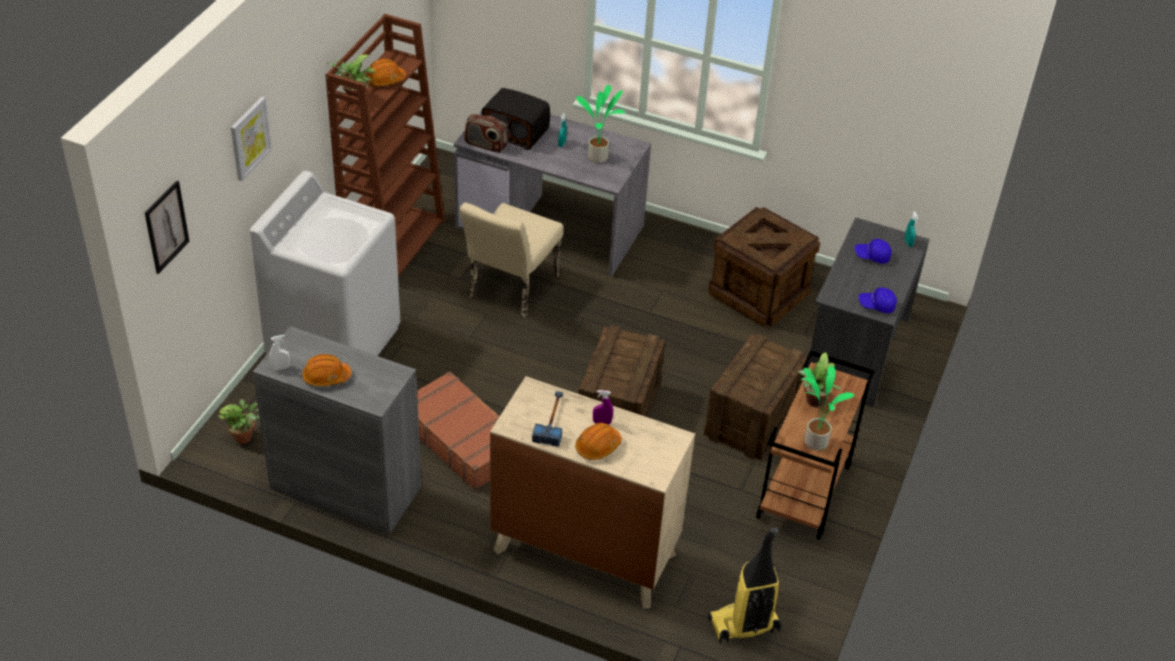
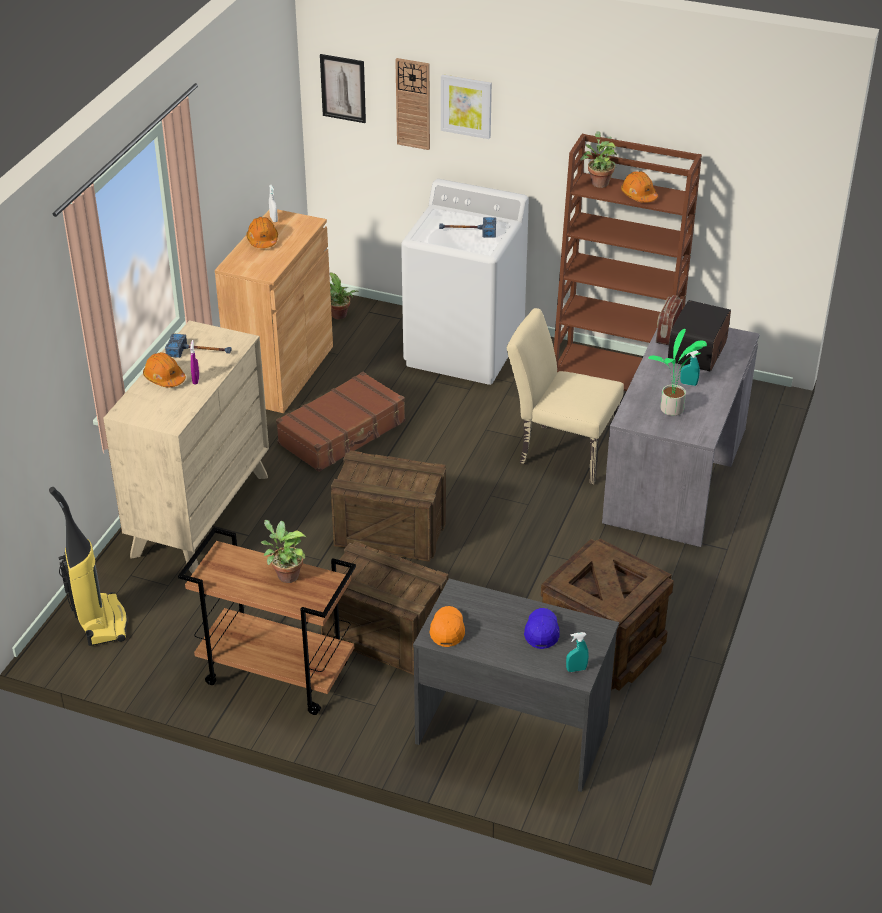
camera: 90 degrees right, 5 degrees down
(216, 180) = (413, 104): none -> wall clock
(336, 227) = (467, 231): none -> hammer
(346, 488) = (281, 373): grey cabinet -> brown cabinet
(814, 441) = (226, 573): potted plant -> none
(876, 305) = (447, 630): blue cap -> orange cap

